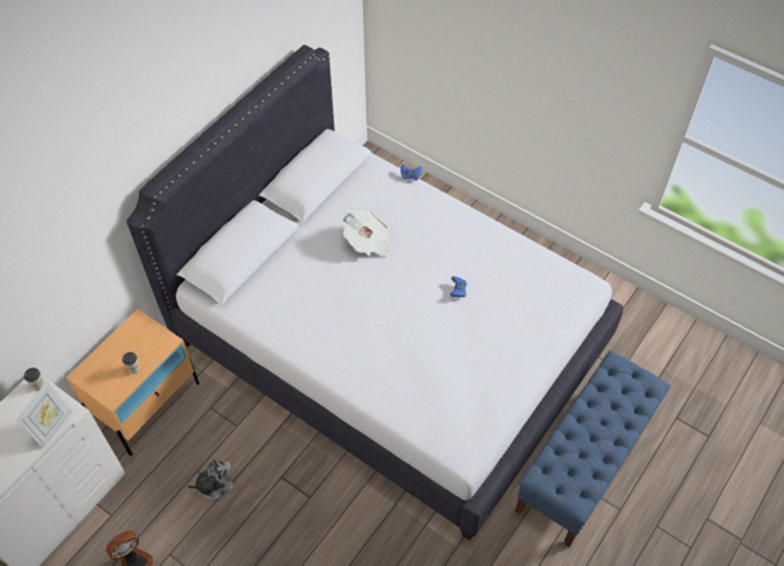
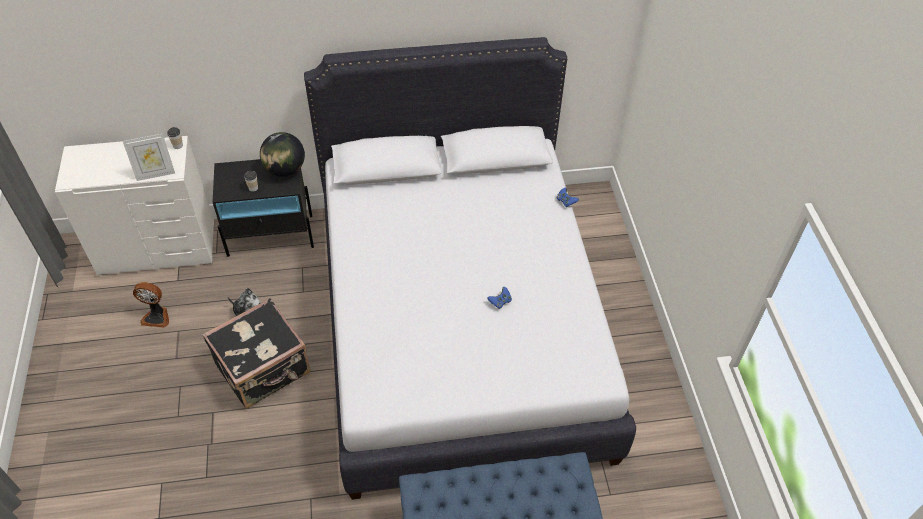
camera: 45 degrees right, 5 degrees down
(142, 330) = (285, 170): none -> globe
(148, 405) = (271, 235): beige nightstand -> black nightstand
(284, 514) = (264, 369): none -> black suitcase
(368, 242) = (479, 221): newspaper -> none

